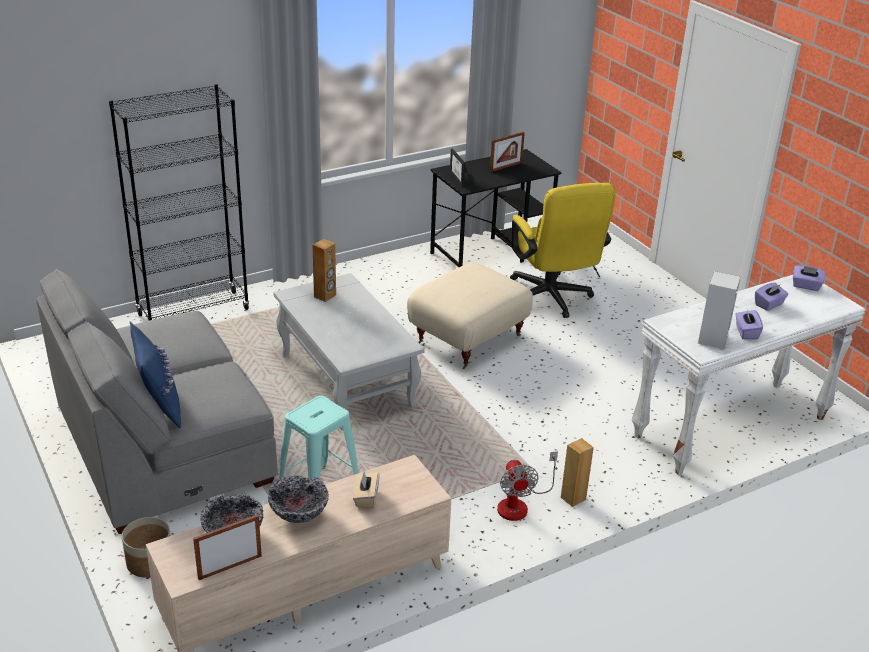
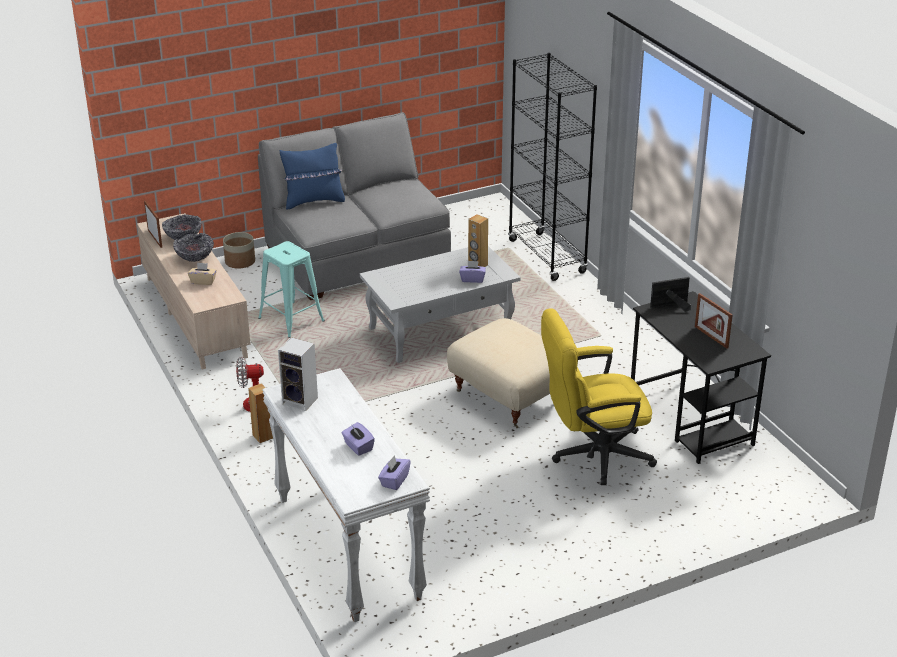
camera: 95 degrees right, 0 degrees up
(746, 332) = (308, 422): purple tissue box -> purple tissue box (472, 279)

